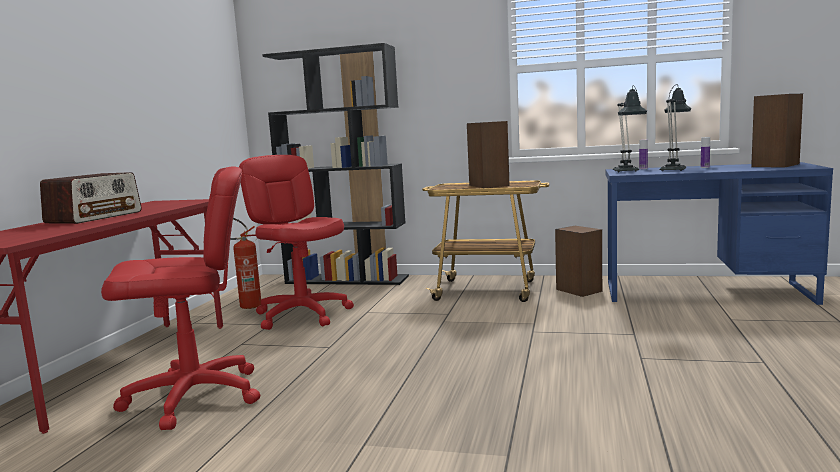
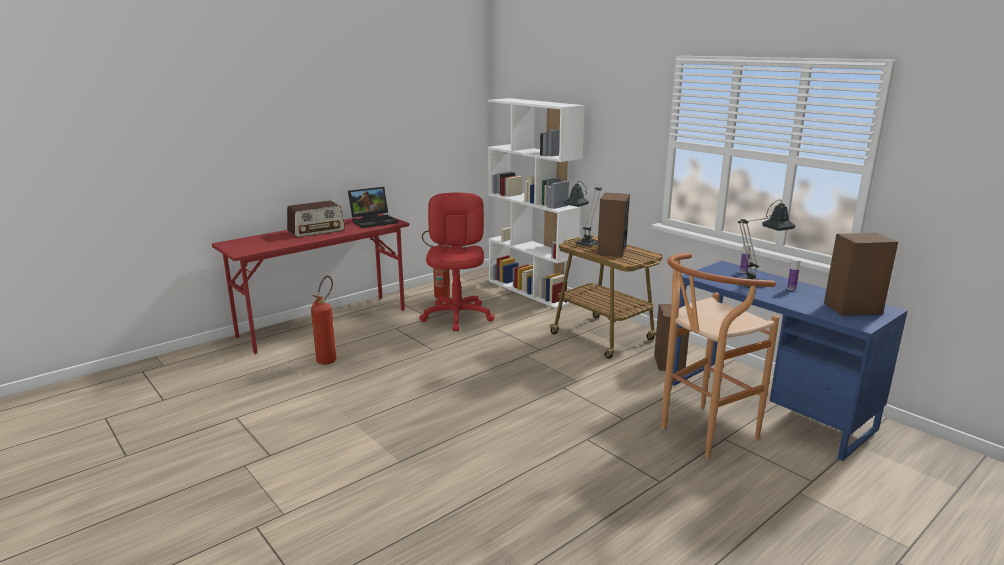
camera: 35 degrees right, 10 degrees up
(165, 203) = (374, 221): none -> laptop
(194, 397) = (329, 358): red office chair -> fire extinguisher
(347, 279) = (531, 291): black bookcase -> white bookcase
(627, 171) = (713, 273): table lamp -> table lamp (584, 245)
(711, 323) = (700, 435): none -> brown stool

